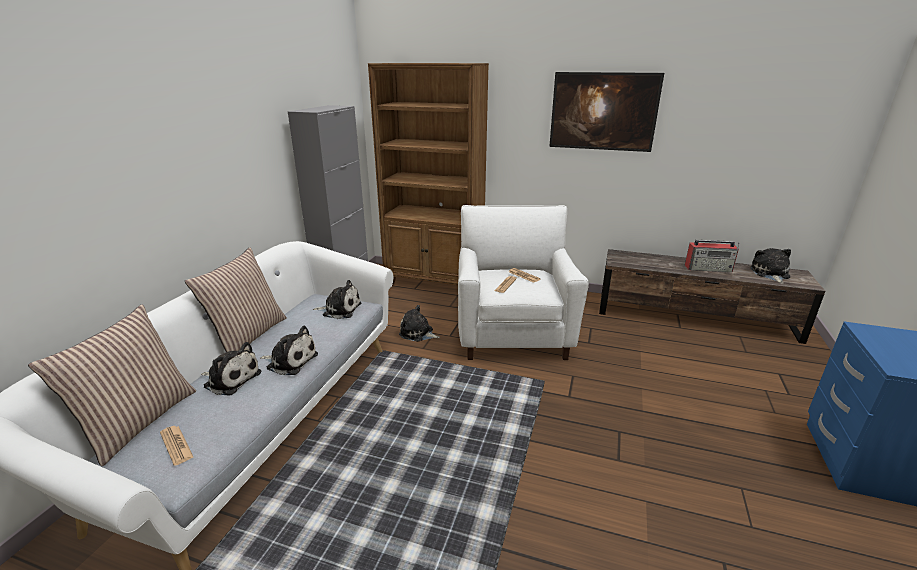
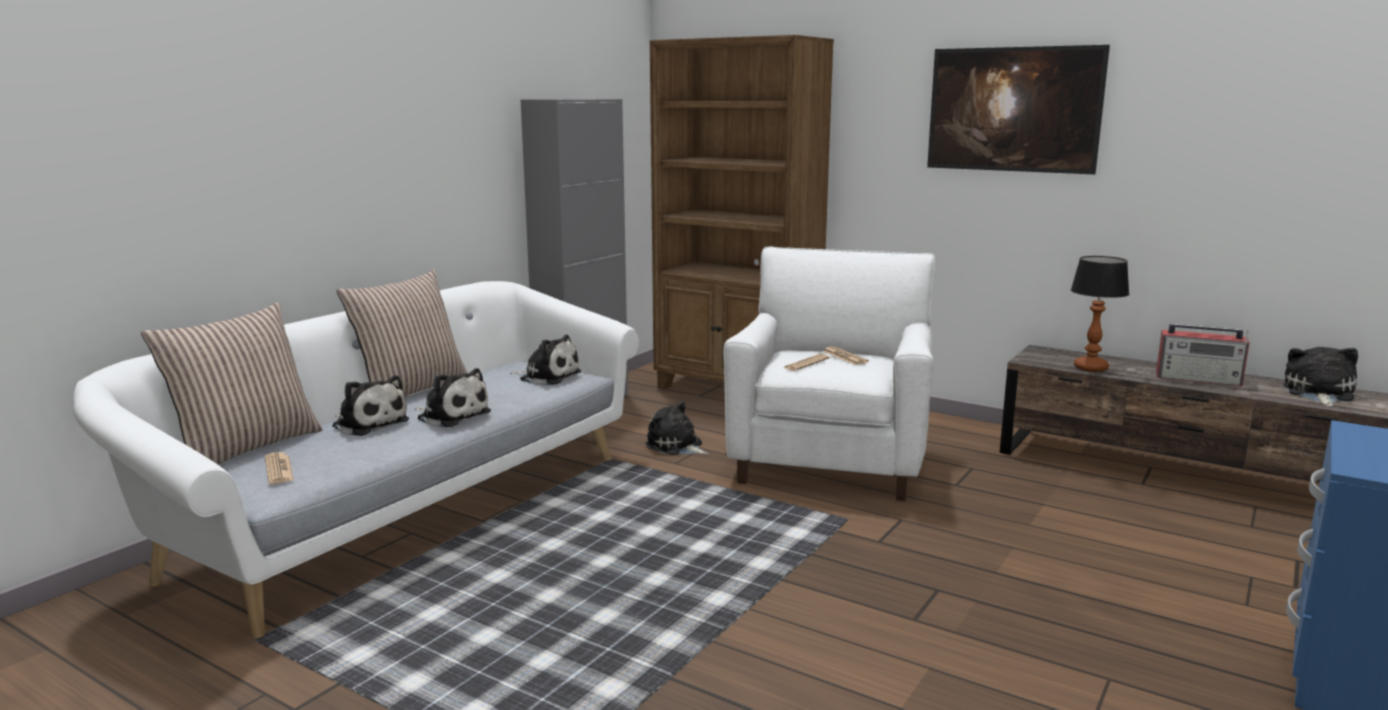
camera: 15 degrees right, 10 degrees down
(650, 265) = (1090, 368): none -> table lamp

